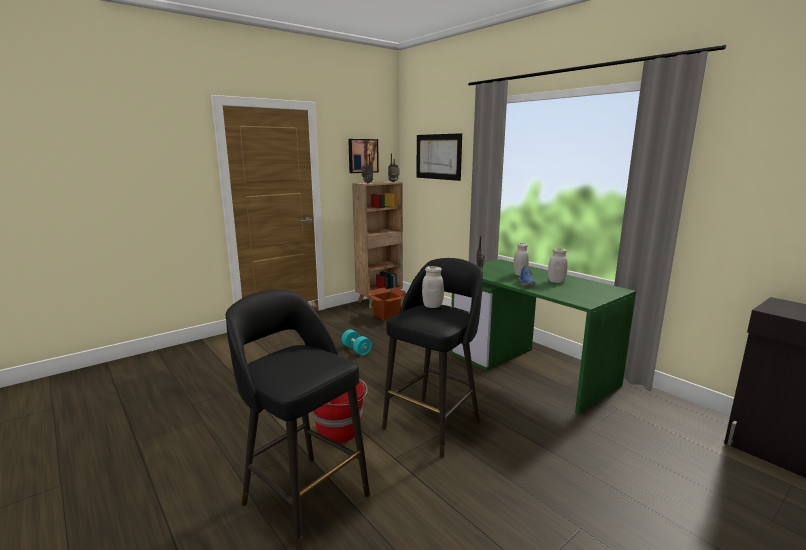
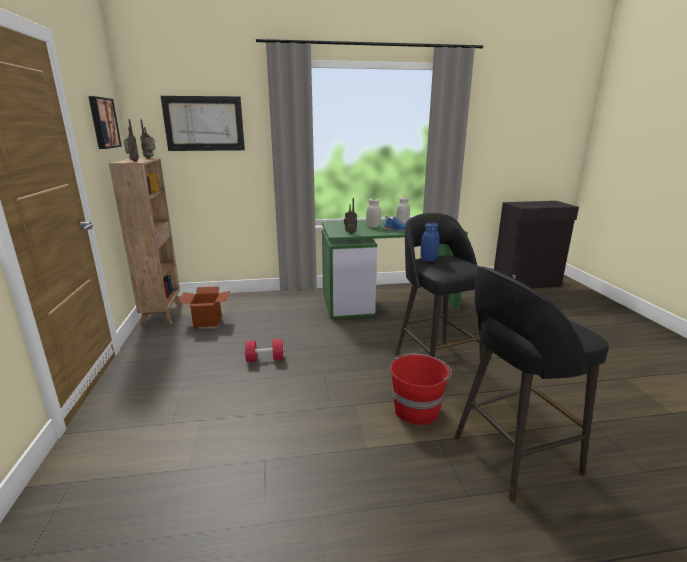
camera: 60 degrees left, 5 degrees up
(356, 350) = (265, 359): turquoise dumbbell -> red dumbbell
(432, 306) = (428, 260): white jar -> blue jar

